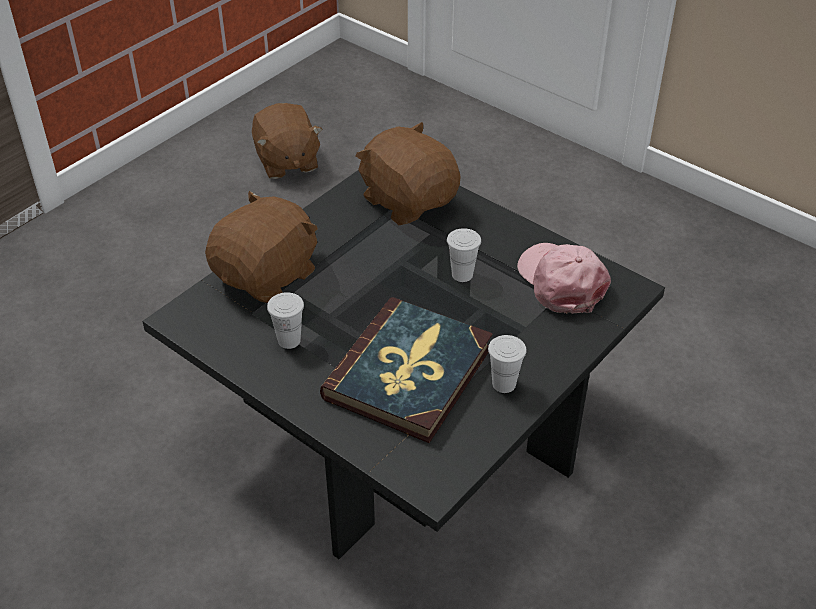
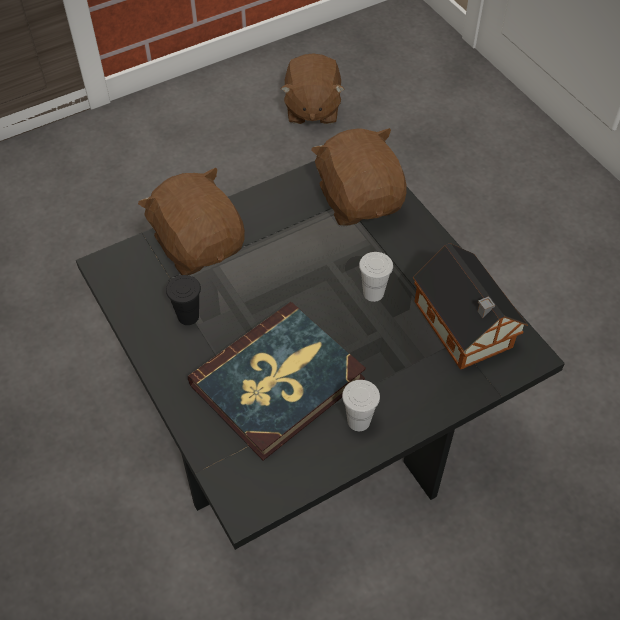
camera: 20 degrees right, 10 degrees up
(268, 276) = (199, 245): brown plush toy -> brown plush toy turned 90 degrees counterclockwise
(289, 340) = (188, 316): white cup -> black cup
(561, 282) = (464, 328): pink cap -> toy house

